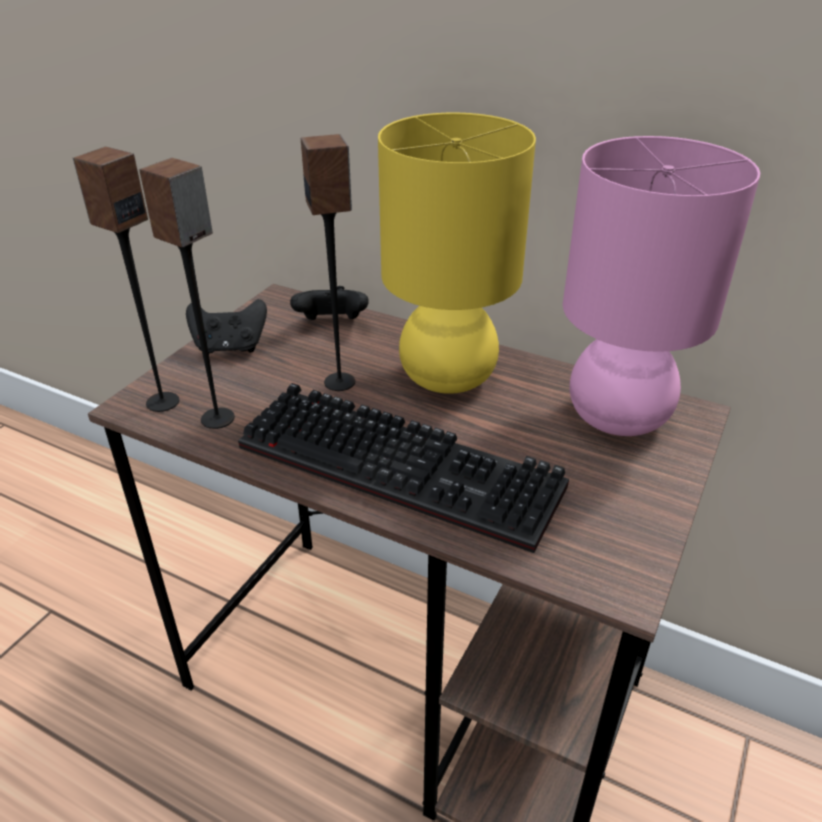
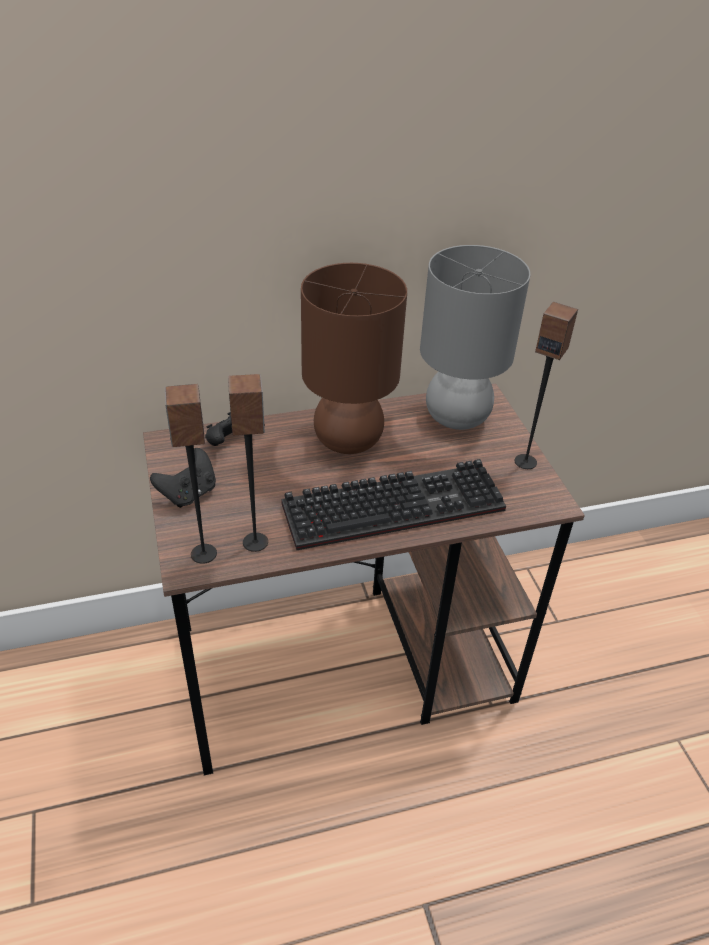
camera: 45 degrees left, 5 degrees up
(340, 382) = (293, 477): speaker -> speaker (525, 461)
(449, 377) = (349, 440): yellow table lamp -> brown table lamp
(616, 416) = (455, 417): pink table lamp -> grey table lamp

